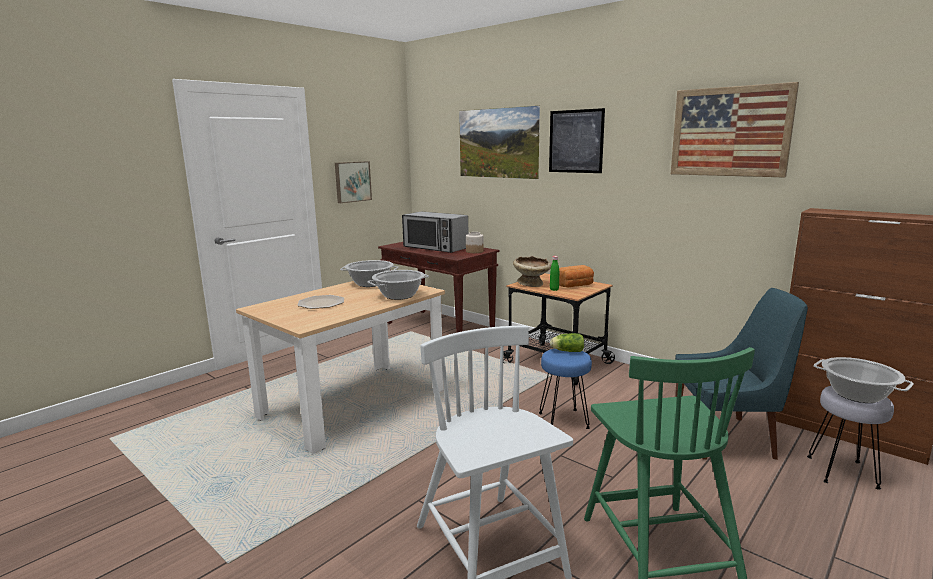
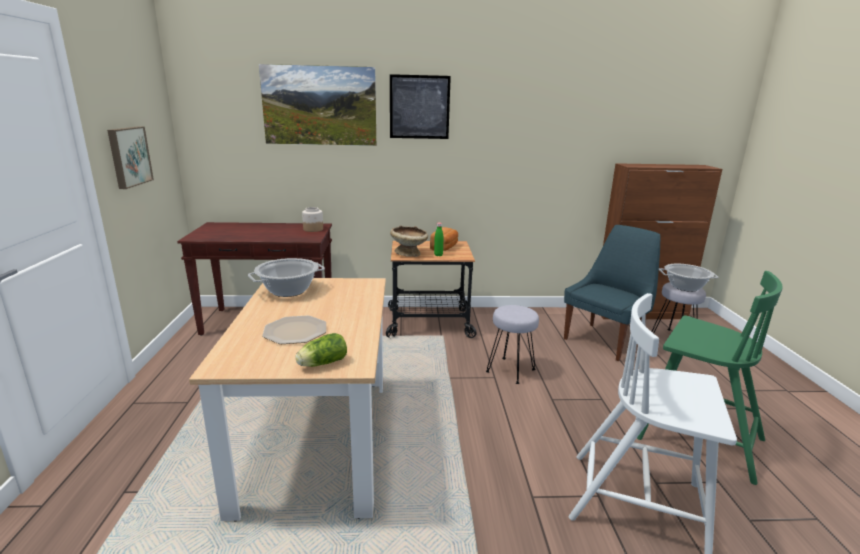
camera: 45 degrees left, 5 degrees up
(399, 296) = (359, 296): cooking pot -> none
(435, 248) = (259, 232): microwave -> none
(564, 420) = (511, 370): blue stool -> grey stool
(566, 351) = (510, 309): lettuce -> lettuce (321, 363)
(730, 132) = (561, 104): picture -> none

